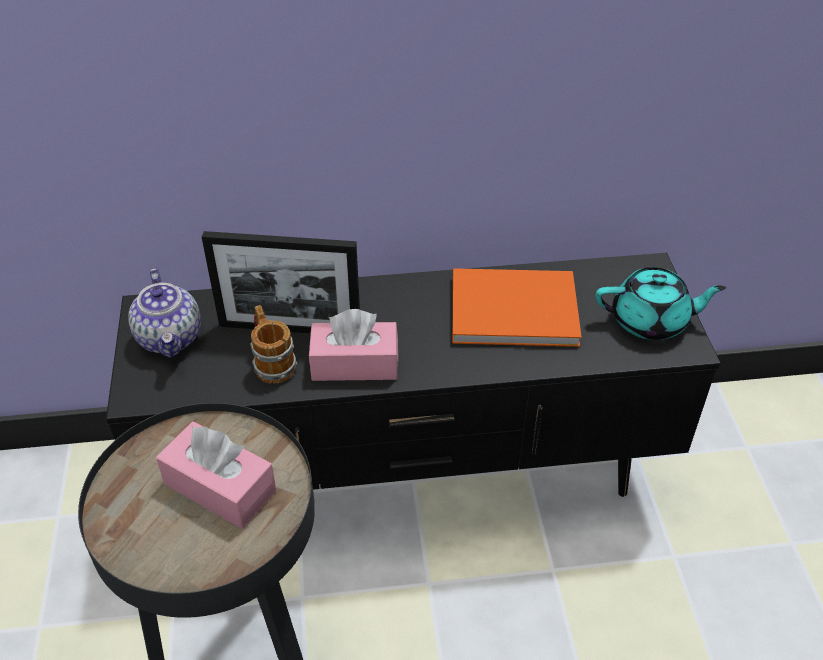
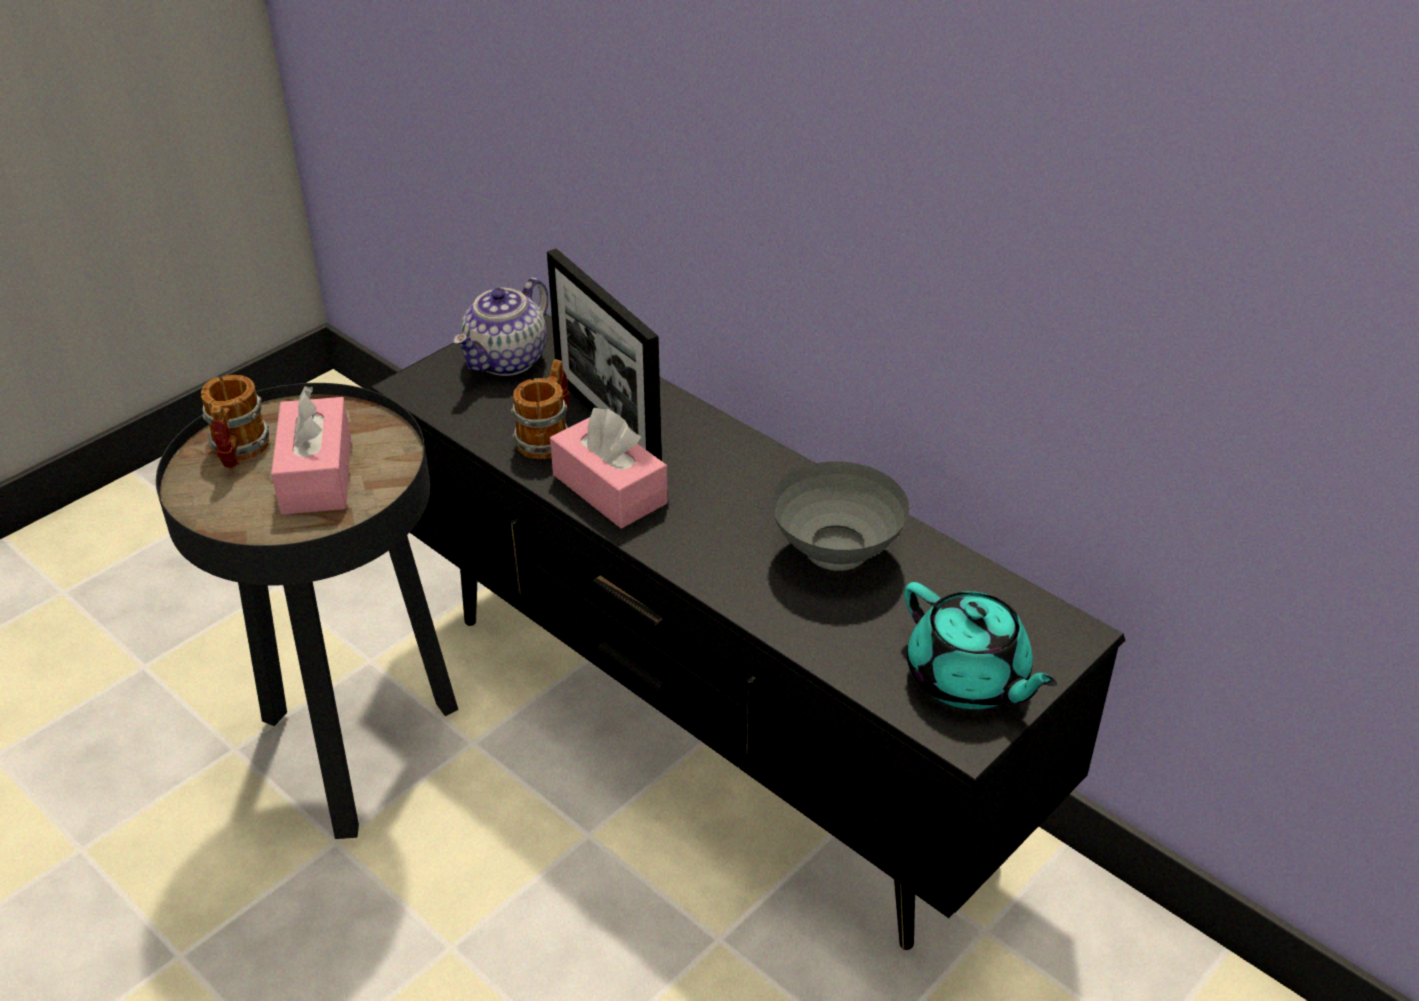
camera: 50 degrees right, 5 degrees down
(141, 519) = (238, 453): none -> mug
(509, 307) = (836, 551): orange book -> grey bowl

